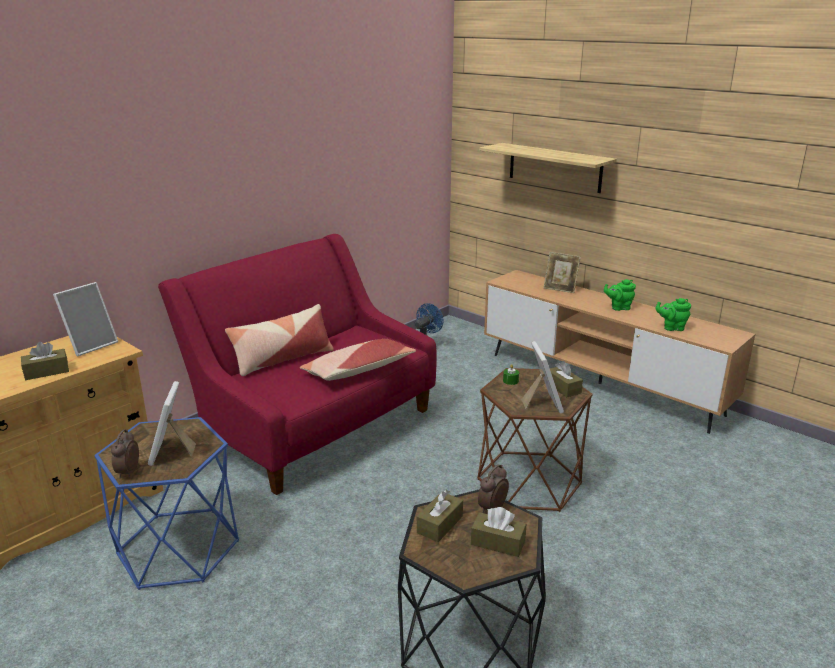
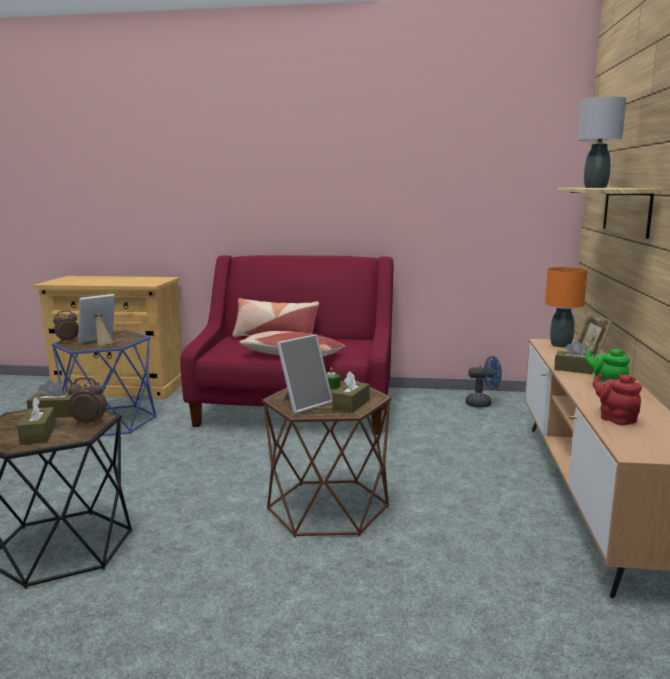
camera: 55 degrees right, 10 degrees down
(46, 372) = (107, 283): brown tissue box -> brown tissue box (574, 369)
(91, 345) = (150, 280): picture frame -> none
(516, 281) = (561, 345): none -> orange table lamp
(541, 153) = (595, 187): none -> grey table lamp
(672, 328) = (615, 419): green teapot -> red teapot

